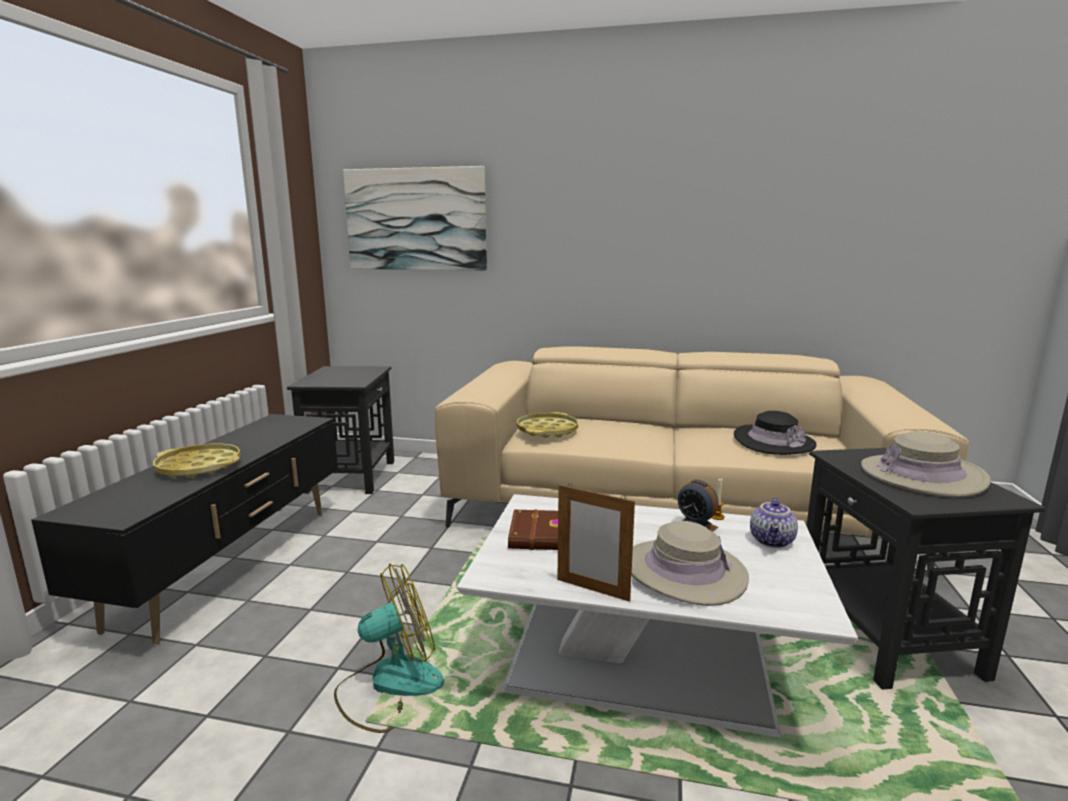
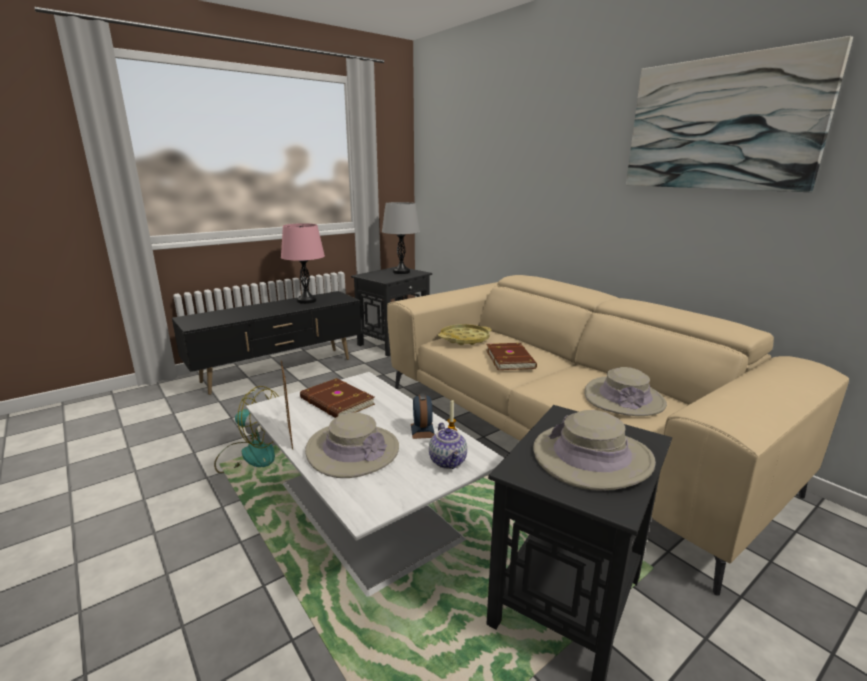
camera: 40 degrees right, 5 degrees up
(199, 467) = (257, 311): yellow tray -> none
(253, 435) = (306, 301): none -> pink table lamp
(350, 371) = (401, 272): none -> grey table lamp
(416, 219) = (461, 164): picture -> picture (720, 124)
(628, 437) = (511, 359): none -> brown book
(773, 442) = (624, 398): black hat -> beige hat
(773, 541) = (448, 461): teapot -> teapot turned 75 degrees counterclockwise

